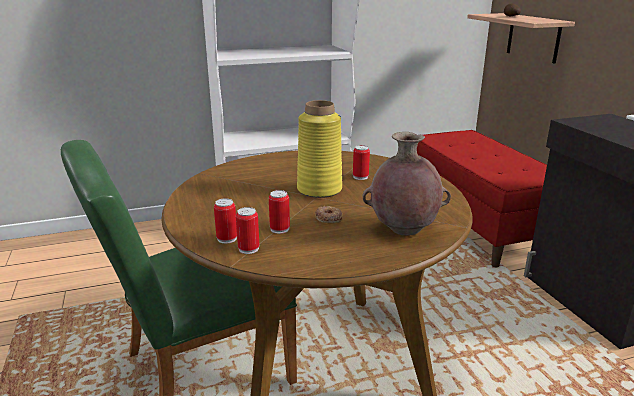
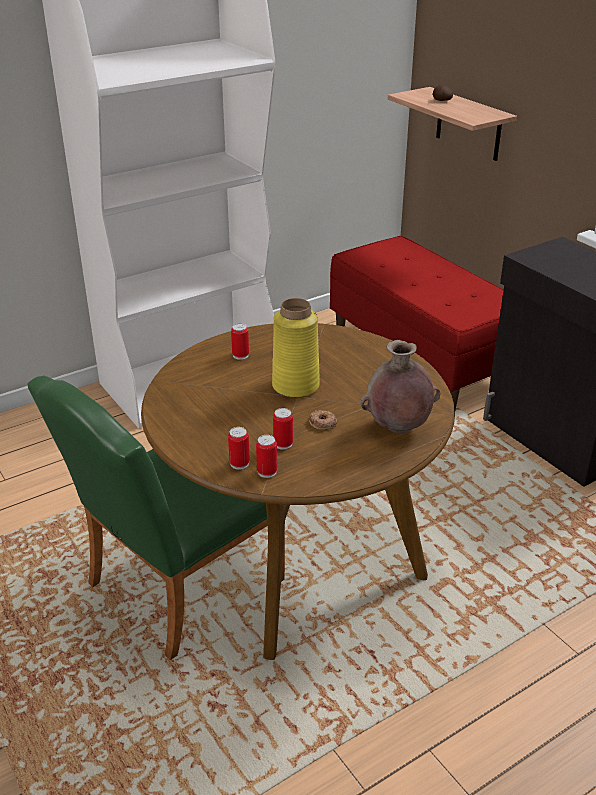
camera: 15 degrees left, 10 degrees up
(360, 177) = (329, 361): can -> can (240, 355)

